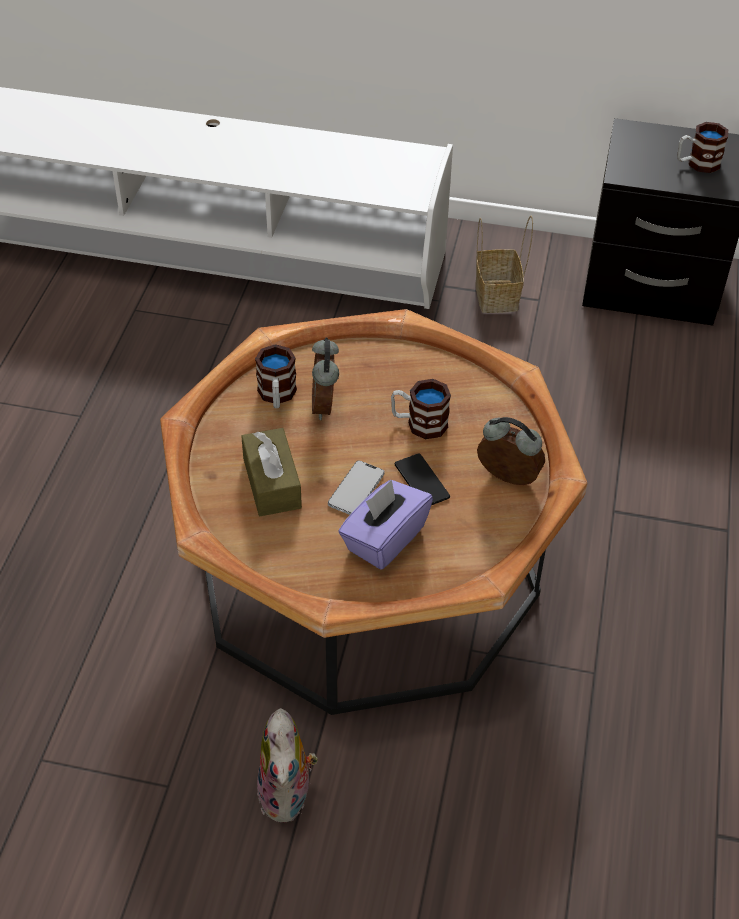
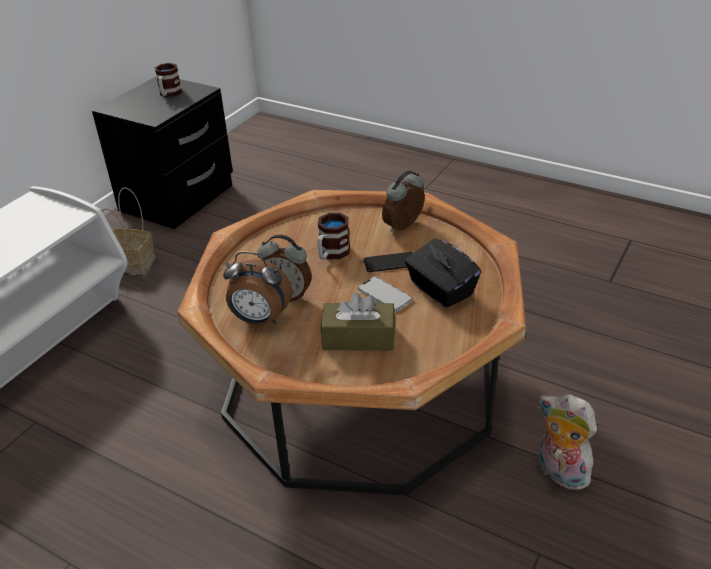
camera: 70 degrees left, 10 degrees down
(277, 396) = (260, 320): mug -> alarm clock
(288, 795) = (559, 473): plush toy -> plush toy turned 150 degrees counterclockwise
(384, 539) = (440, 290): purple tissue box -> black tissue box

